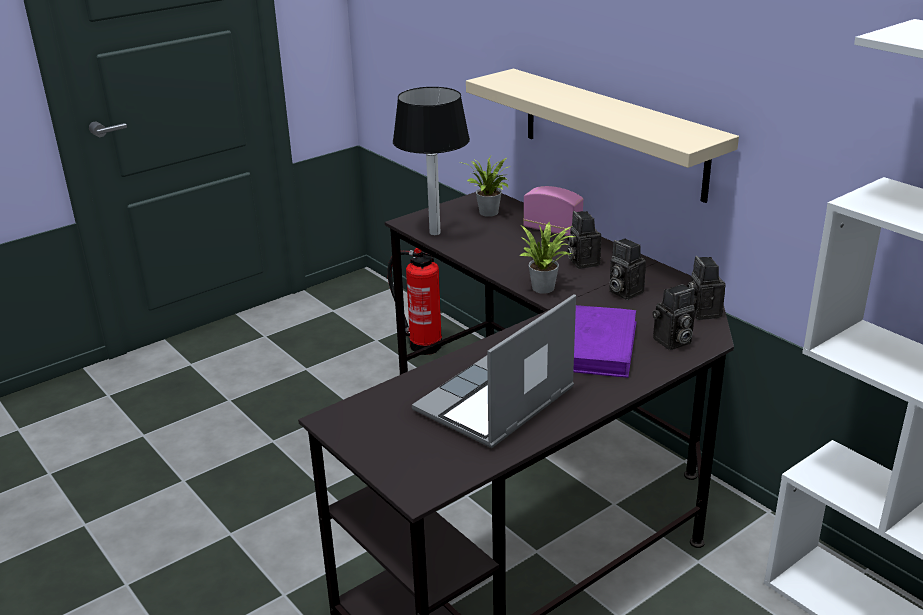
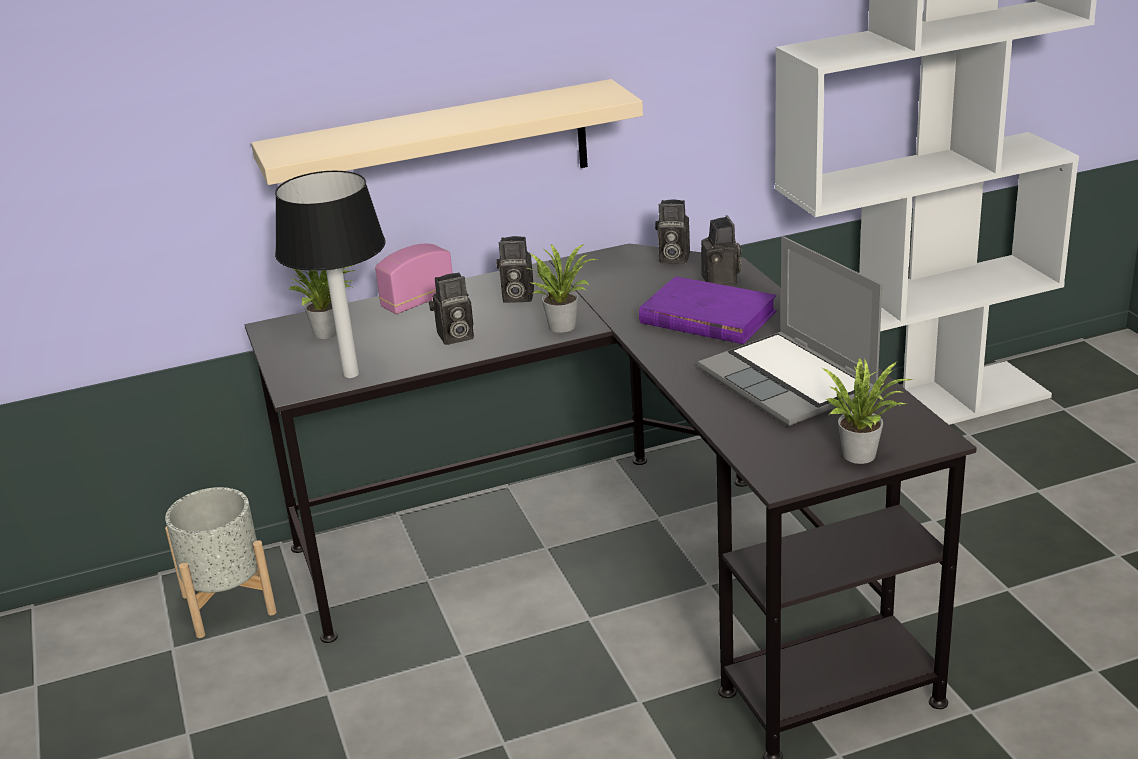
camera: 70 degrees left, 0 degrees up
(382, 455) = (863, 454): none -> potted plant
(423, 345) = (228, 604): fire extinguisher -> grey planter
(623, 292) = (603, 287): camera -> camera (454, 337)

